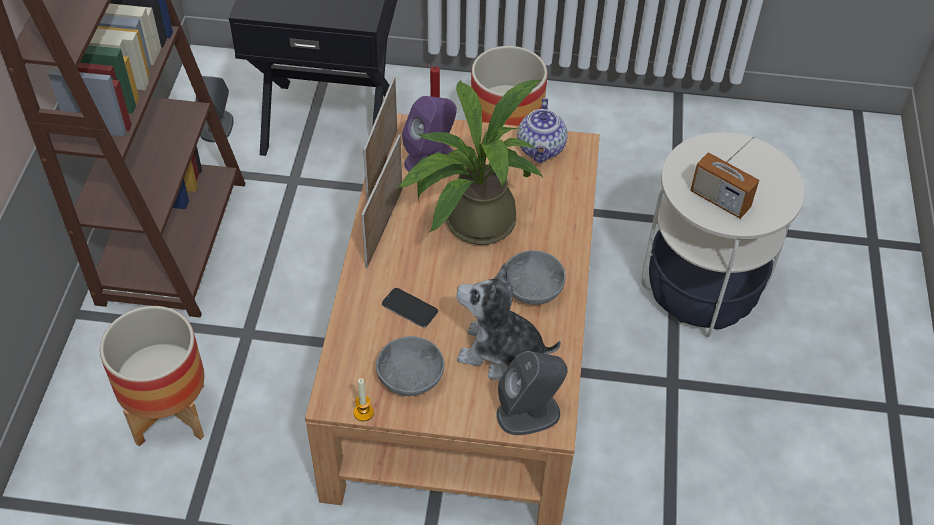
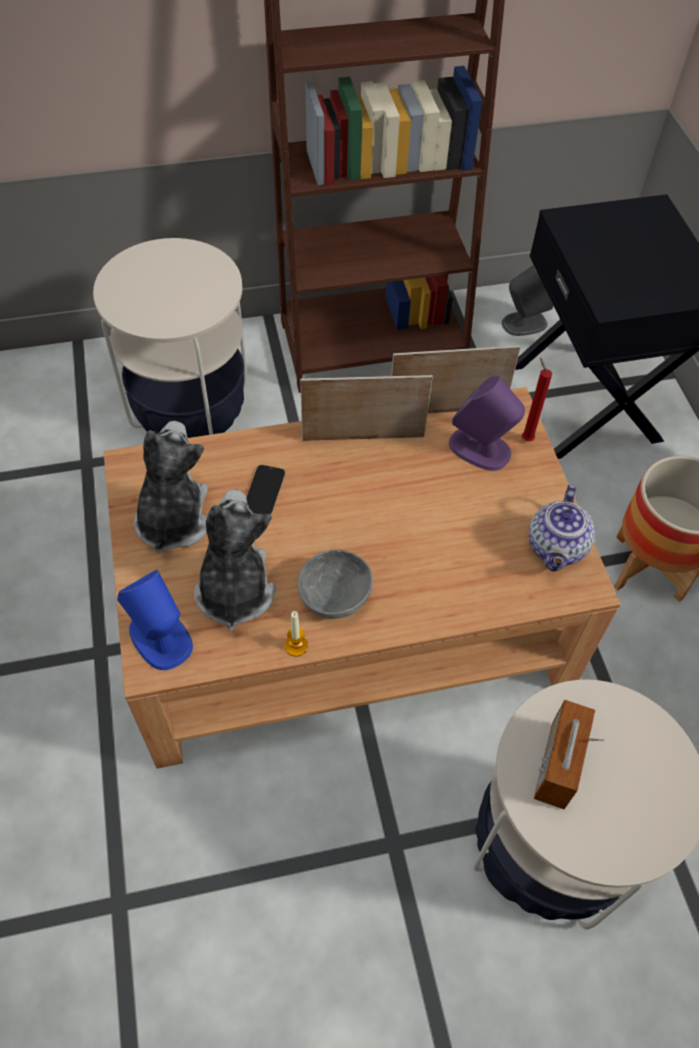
camera: 70 degrees right, 5 degrees up
(170, 414) = (191, 410): planter -> beige side table
(363, 412) = (121, 493): candle -> candle (296, 646)
(410, 379) = (173, 519): grey bowl -> plush toy
(471, 224) = (404, 512): potted plant -> none
(529, 413) = (161, 638): grey speaker -> blue speaker
(541, 149) = (556, 548): teapot -> teapot turned 60 degrees counterclockwise

